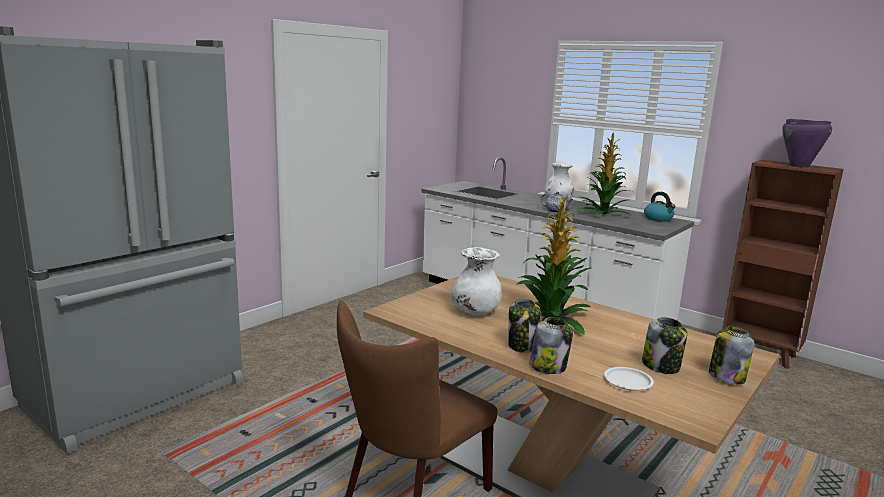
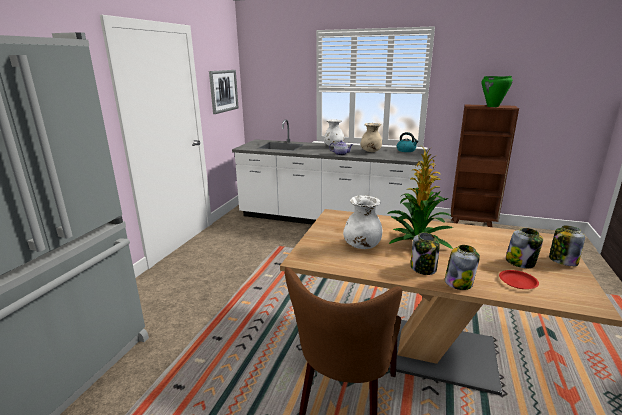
camera: 20 degrees left, 5 degrees up
(428, 113) = (223, 91): none -> picture
(602, 213) = (370, 151): potted plant -> beige vase
(628, 382) = (518, 282): white plate -> red plate
(799, 166) = (493, 106): purple cooking pot -> green cooking pot

